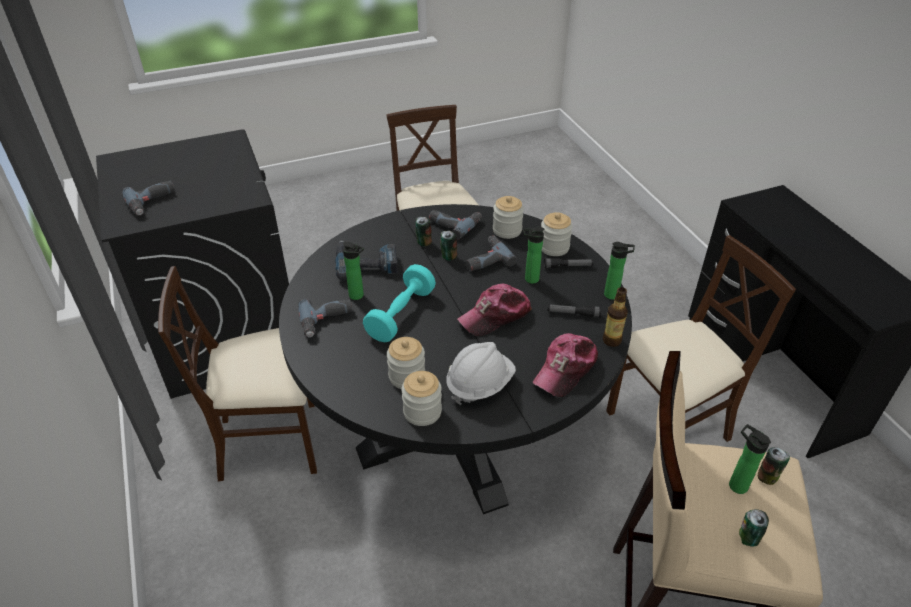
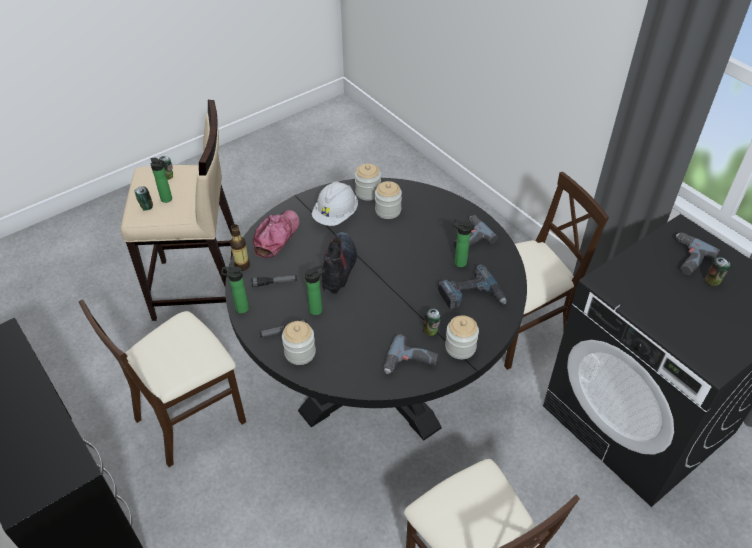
camera: 165 degrees right, 5 degrees up
(401, 314) = (415, 253): turquoise dumbbell -> none
(448, 256) = (400, 319): can -> can (712, 281)
(485, 259) = (364, 324): power drill -> none
(495, 316) = (339, 268): cap -> boot
(507, 230) = (353, 366): jar -> jar (460, 347)

